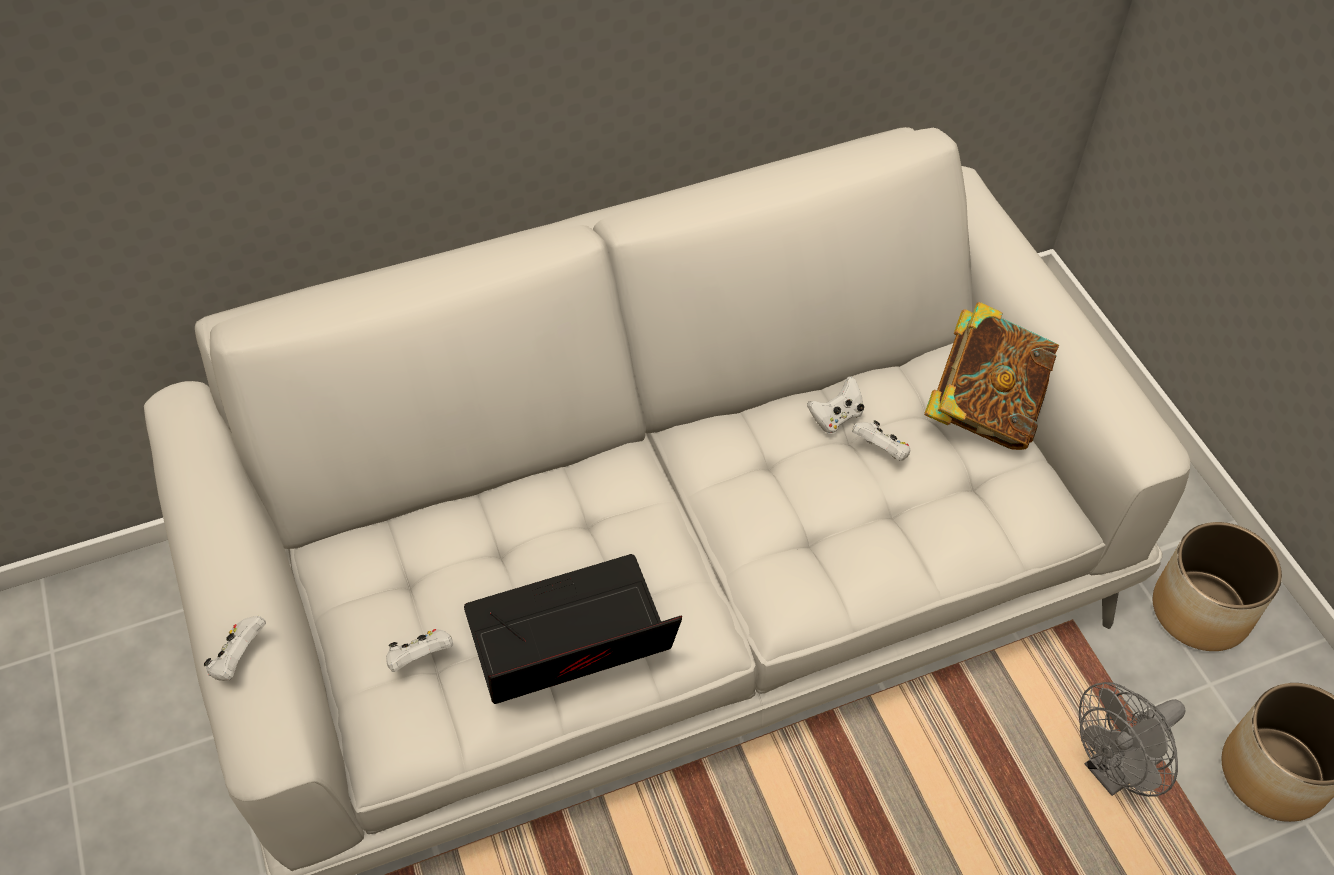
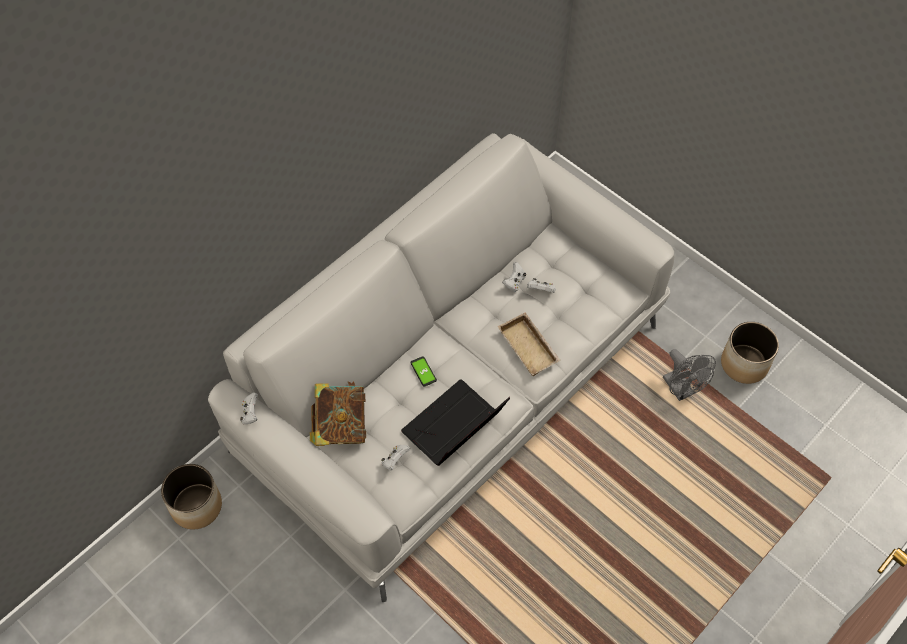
camera: 25 degrees left, 5 degrees up
(239, 659) = (333, 490): white game controller -> white game controller (250, 413)
(572, 513) = (423, 371): none -> phone
(804, 548) = (530, 347): none -> beige tray
(984, 409) = (575, 254): book -> book (339, 426)
(1113, 771) = (681, 390): grey fan -> grey fan turned 60 degrees counterclockwise
(1200, 609) = (689, 304): planter -> planter (196, 505)

